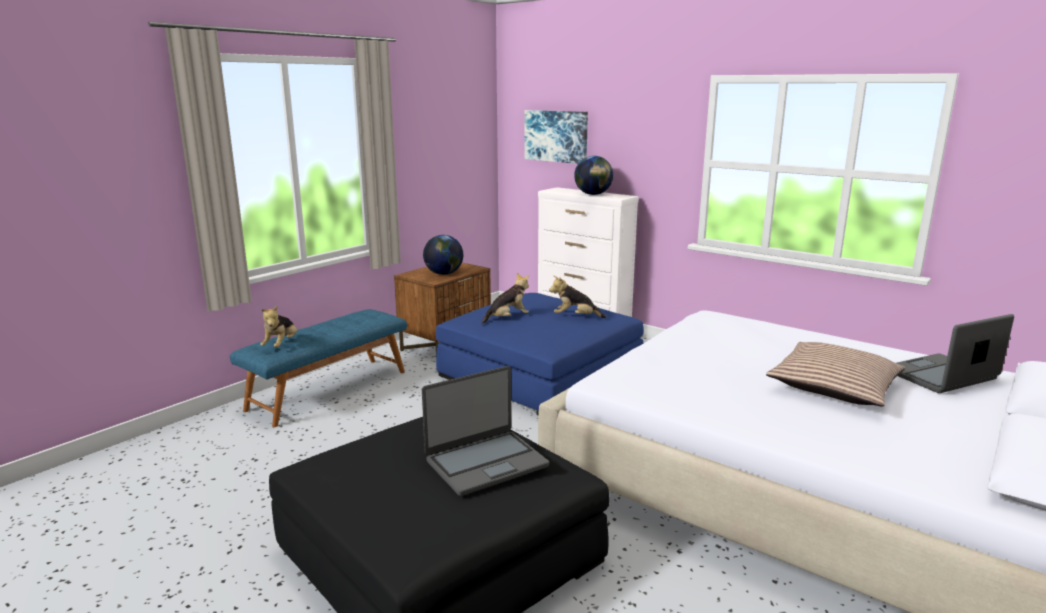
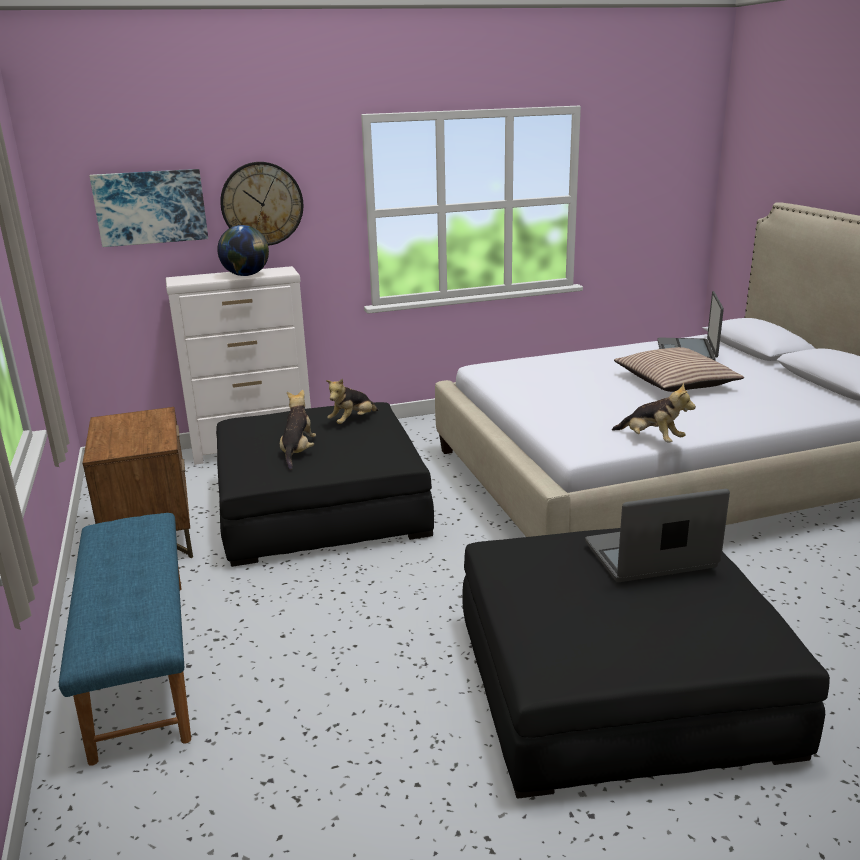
camera: 55 degrees left, 5 degrees up
(281, 345) = (126, 621): plush toy -> plush toy (651, 440)
(444, 274) = (143, 434): globe -> none
(486, 463) = (650, 556): laptop -> laptop turned 105 degrees counterclockwise
(540, 374) = (321, 506): blue ottoman -> black ottoman
(625, 143) = (262, 204): none -> wall clock

